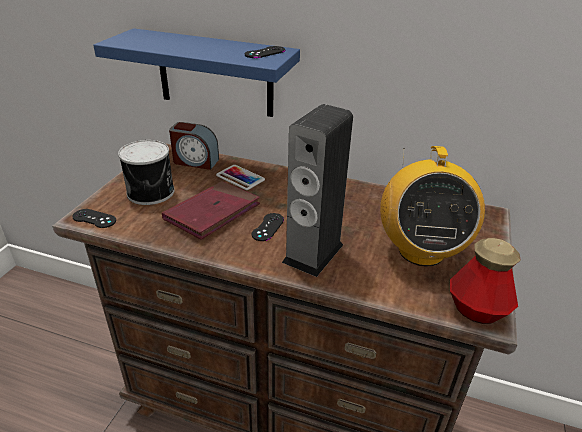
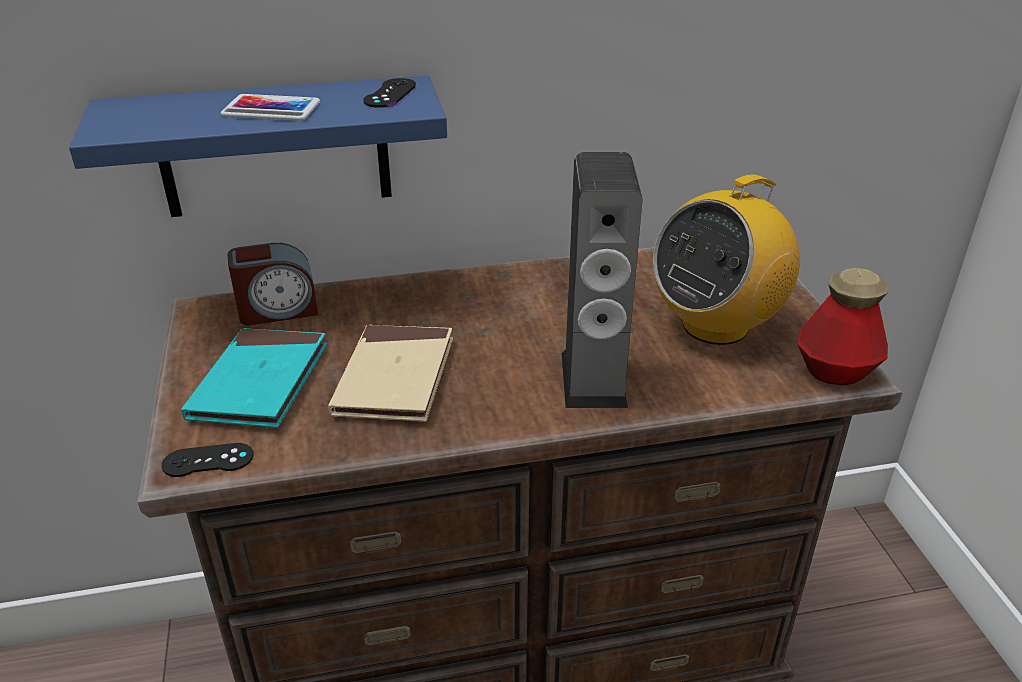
camera: 30 degrees left, 0 degrees up
(152, 192) = (260, 383): can -> turquoise book
(212, 213) = (395, 378): red book -> beige book
(240, 177) = (380, 311): phone -> phone (271, 109)
(268, 227) = (497, 368): black game controller -> none
(420, 251) = (715, 325): radio -> radio turned 75 degrees clockwise

